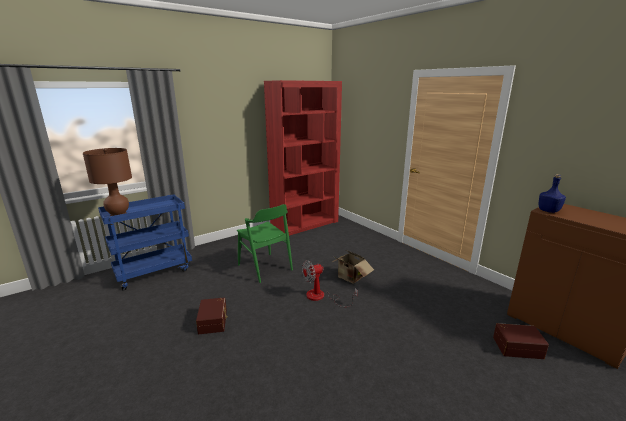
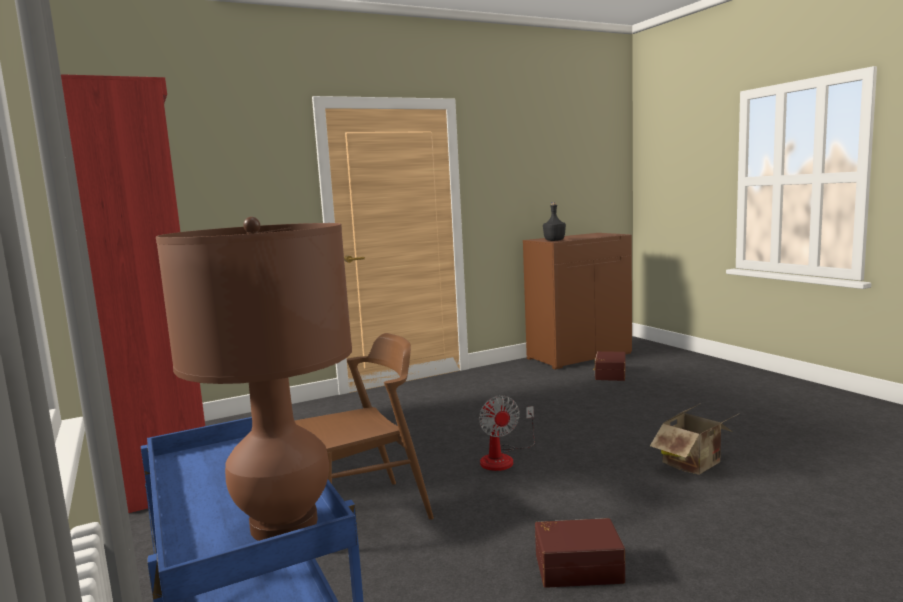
camera: 80 degrees left, 10 degrees down
(265, 267) = (365, 514): green chair -> brown chair
(350, 278) = (450, 435): cardboard box -> cardboard box (696, 465)
(548, 210) = (554, 240): blue bottle -> black bottle

